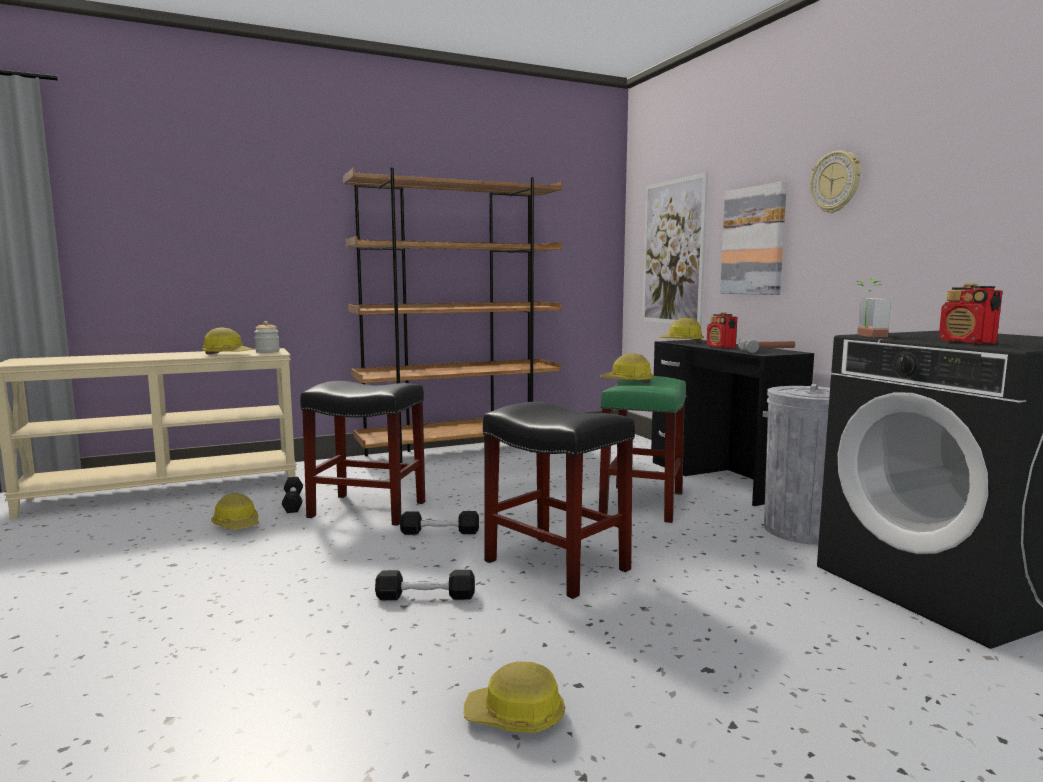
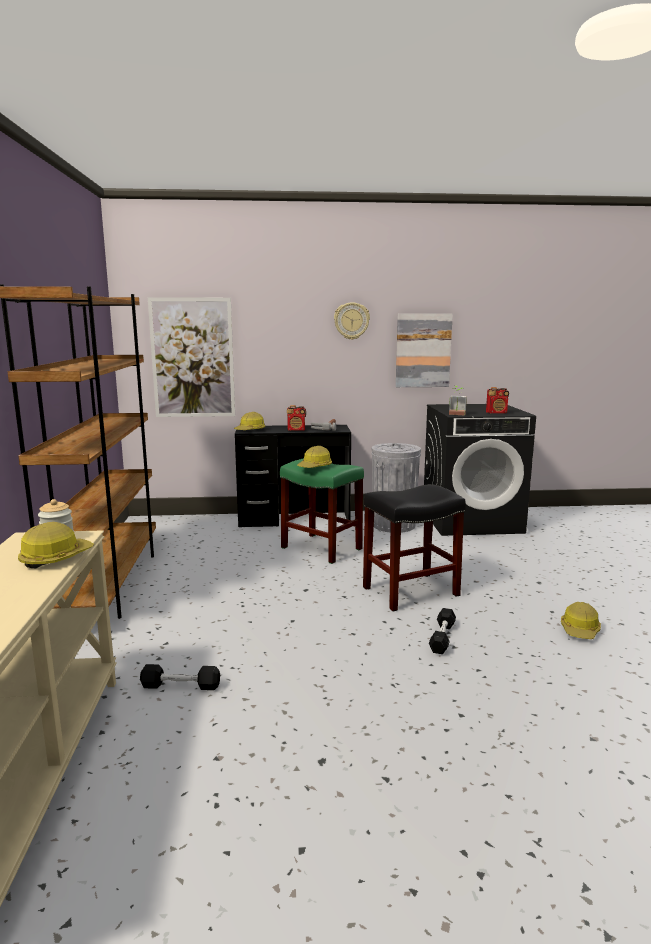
camera: 70 degrees left, 5 degrees up
(237, 524) = (226, 722): hard hat -> none
(366, 509) = (243, 646): black stool -> none
(440, 532) = (326, 620): black dumbbell -> none
(753, 241) = (285, 353): picture -> picture (423, 350)

